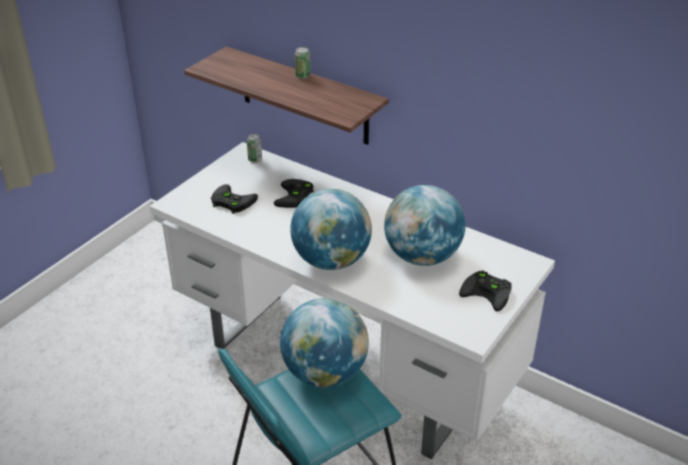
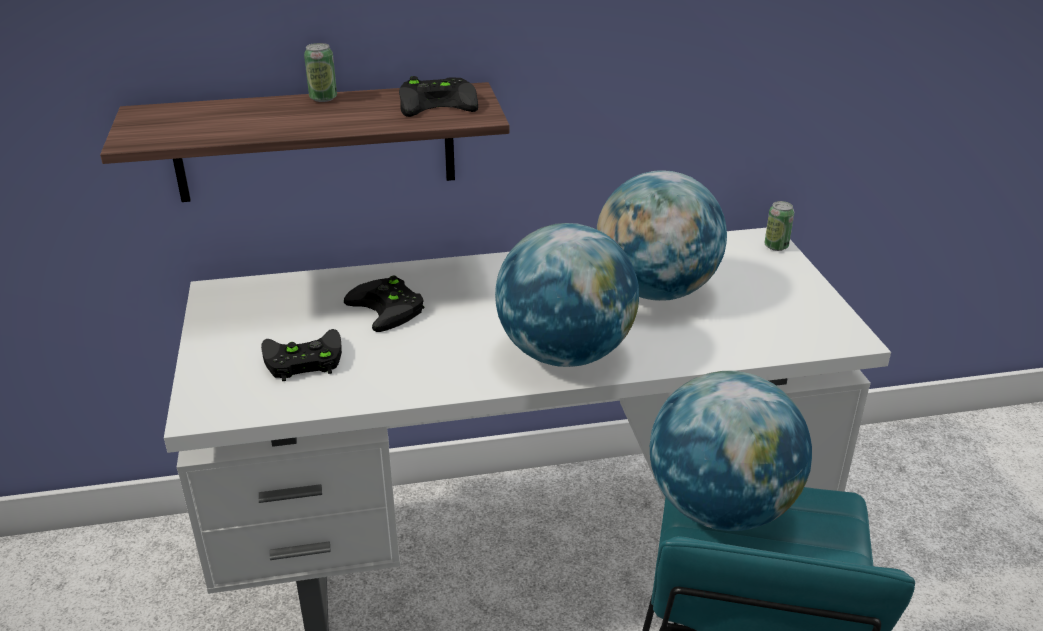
camera: 45 degrees left, 5 degrees down
(255, 159) = (250, 293): can -> can (776, 246)
(489, 292) = (782, 288): black game controller -> black game controller (439, 102)

